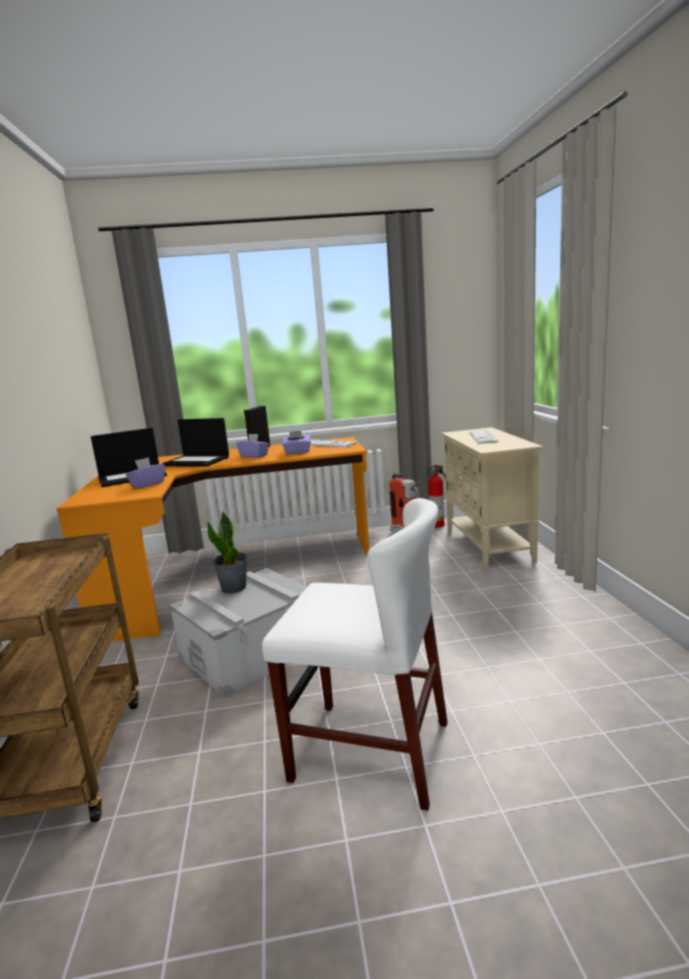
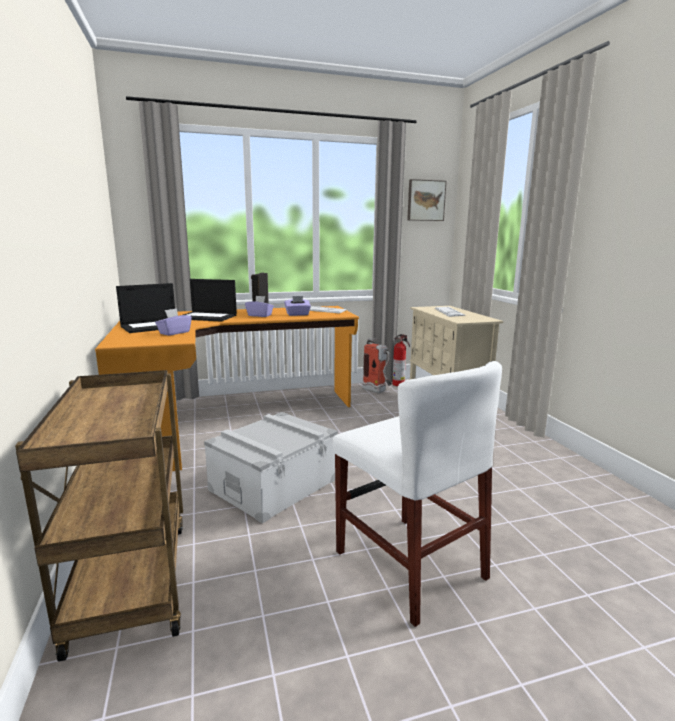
camera: 10 degrees left, 0 degrees up
(234, 587) = (259, 427): potted plant -> none
(370, 751) = (409, 564): white chair -> white chair turned 45 degrees clockwise
(456, 301) = (425, 200): none -> picture

